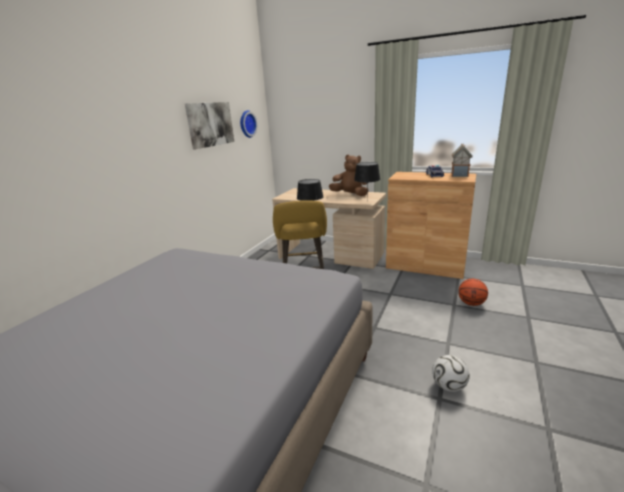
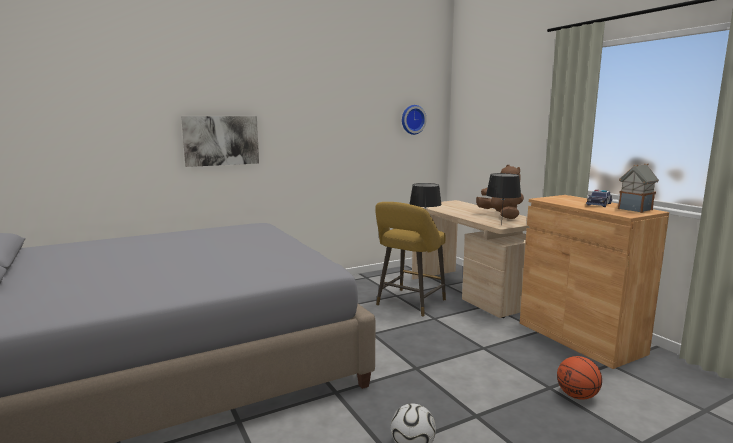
camera: 35 degrees right, 10 degrees down
(210, 124) = (358, 115): picture -> picture (221, 140)

